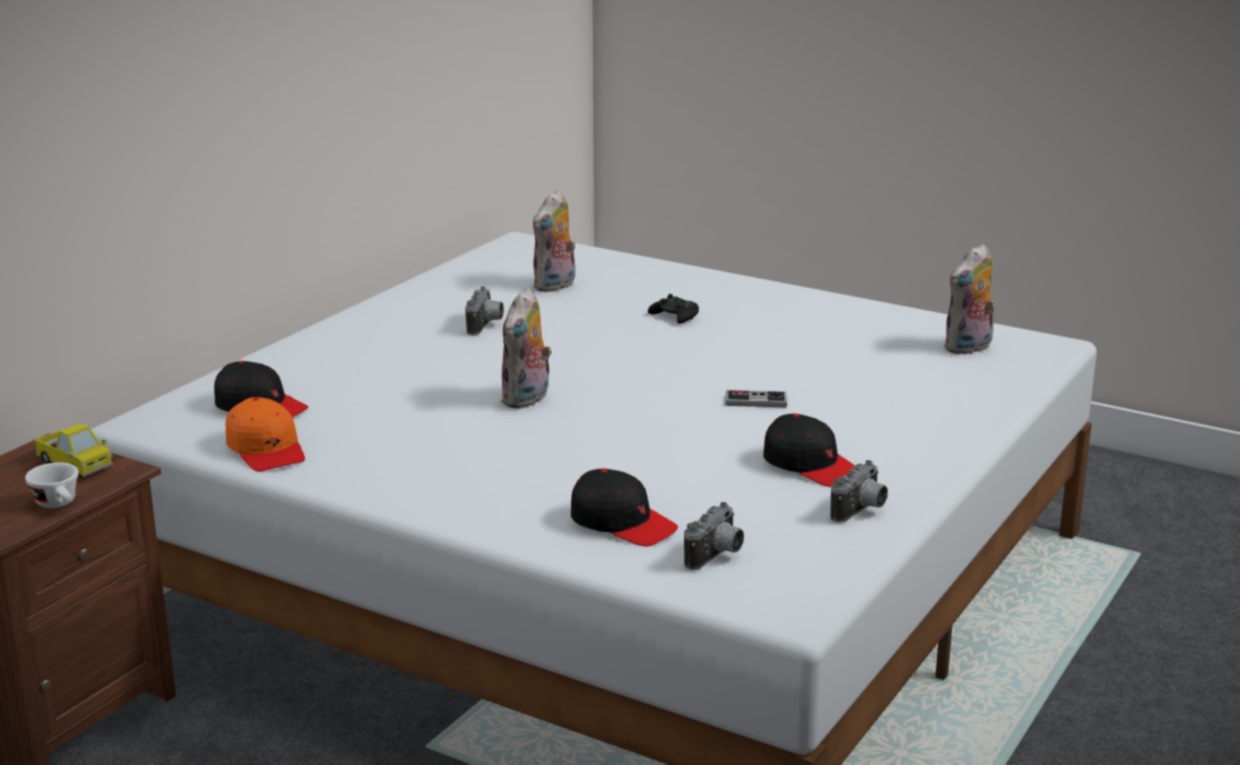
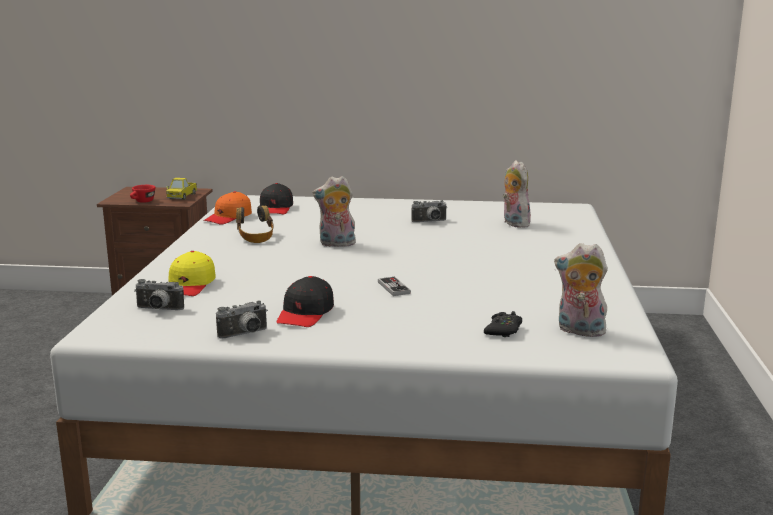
camera: 65 degrees right, 5 degrees down
(59, 504) = (142, 202): white cup -> red cup
(422, 446) = (255, 238): none -> headphones
(555, 286) = (513, 223): plush toy -> plush toy turned 60 degrees clockwise
(622, 523) = (190, 285): black cap -> yellow cap
(675, 316) = (507, 252): black game controller -> black game controller (503, 330)
(861, 511) = (245, 334): camera -> camera turned 45 degrees counterclockwise

